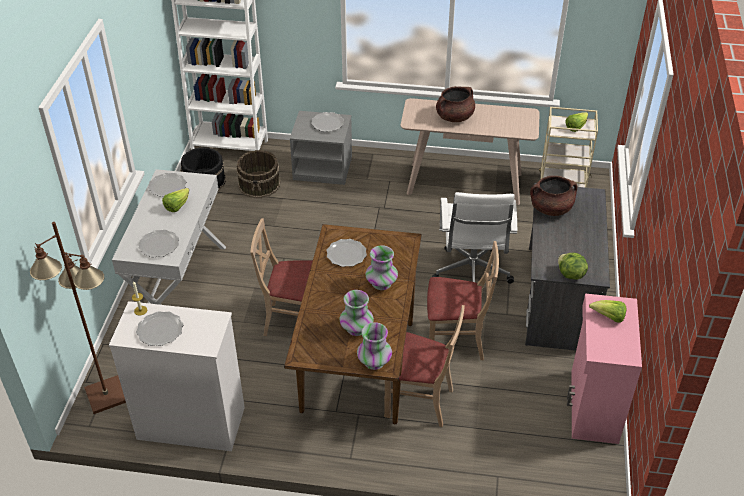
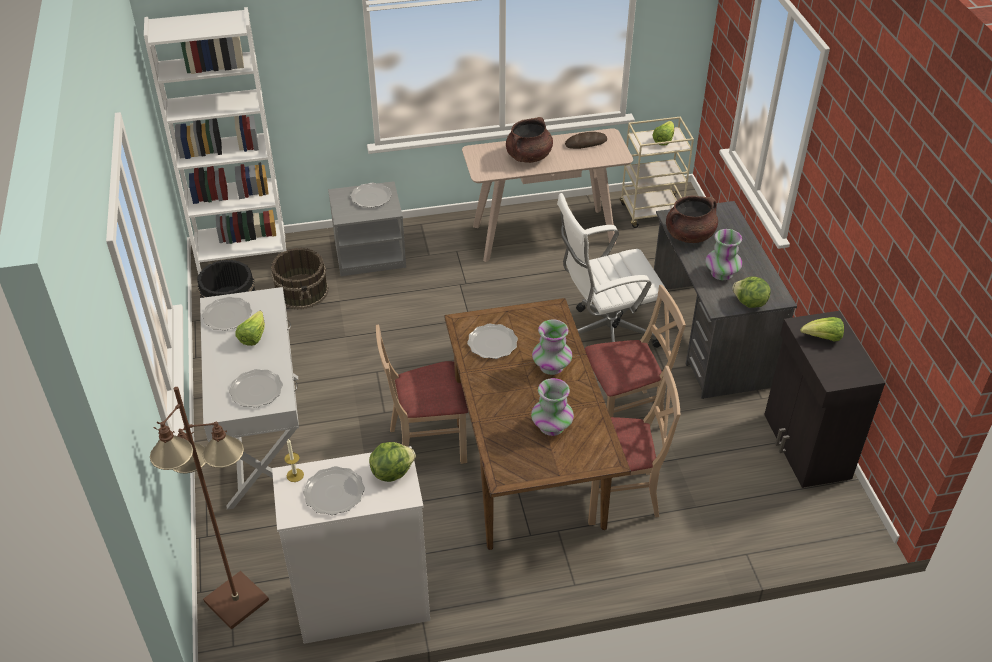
camera: 20 degrees left, 0 degrees up
(207, 327) = (391, 472): none -> lettuce
(374, 361) = (593, 459): vase -> vase (721, 273)
(471, 276) = (604, 337): white office chair -> white office chair turned 90 degrees clockwise
(506, 116) = (586, 143): none -> bread
(592, 407) = (805, 446): pink cabinet -> black cabinet

